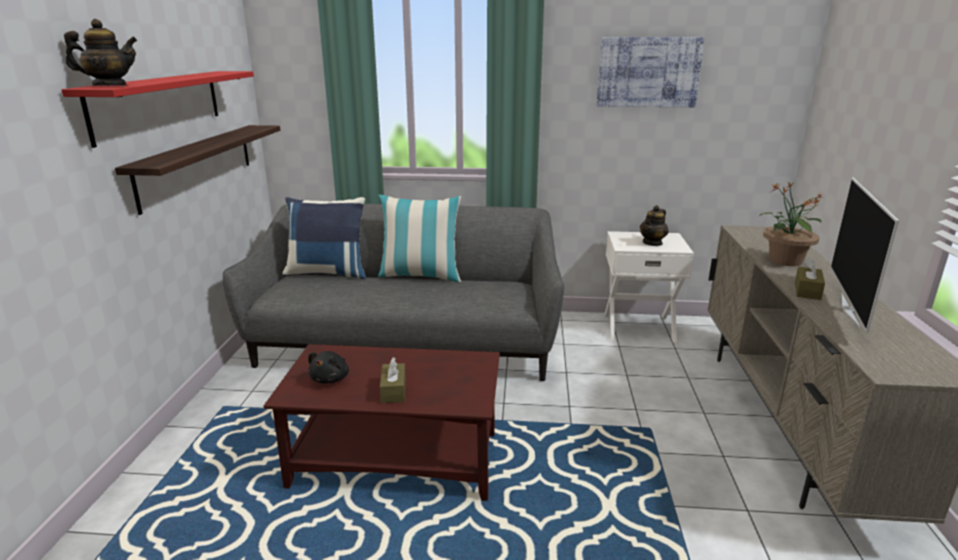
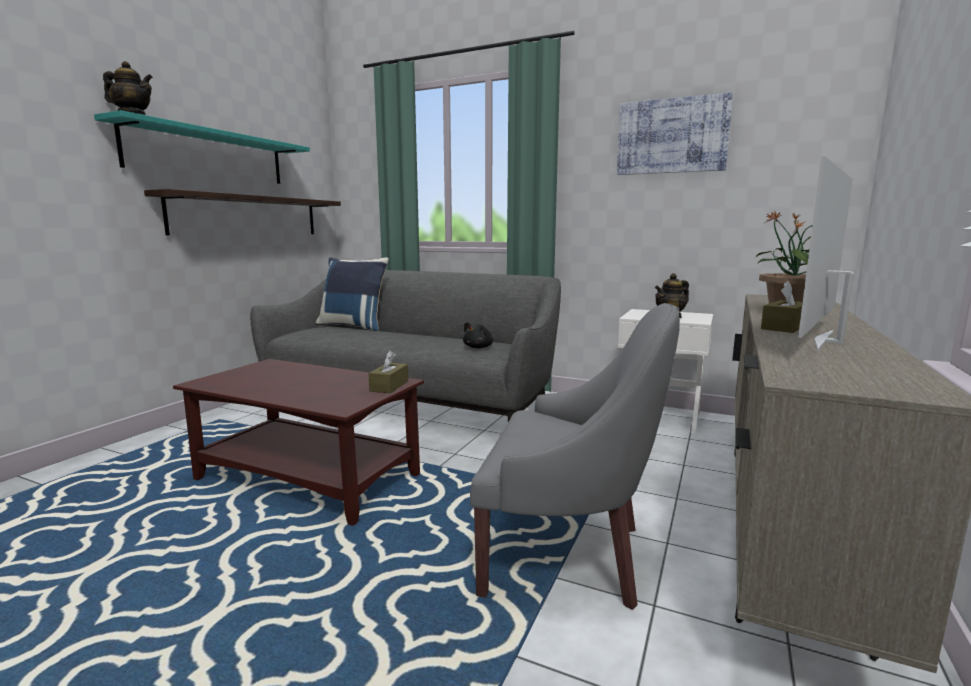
camera: 20 degrees right, 10 degrees down
(159, 104) = (209, 156): red shelf -> turquoise shelf
(331, 378) = (250, 377): black plush toy -> black plush toy (479, 347)
(393, 390) = (287, 390): brown tissue box -> brown tissue box (389, 386)
(420, 275) = (427, 333): pillow -> none
(666, 483) = (567, 553): none -> grey armchair

